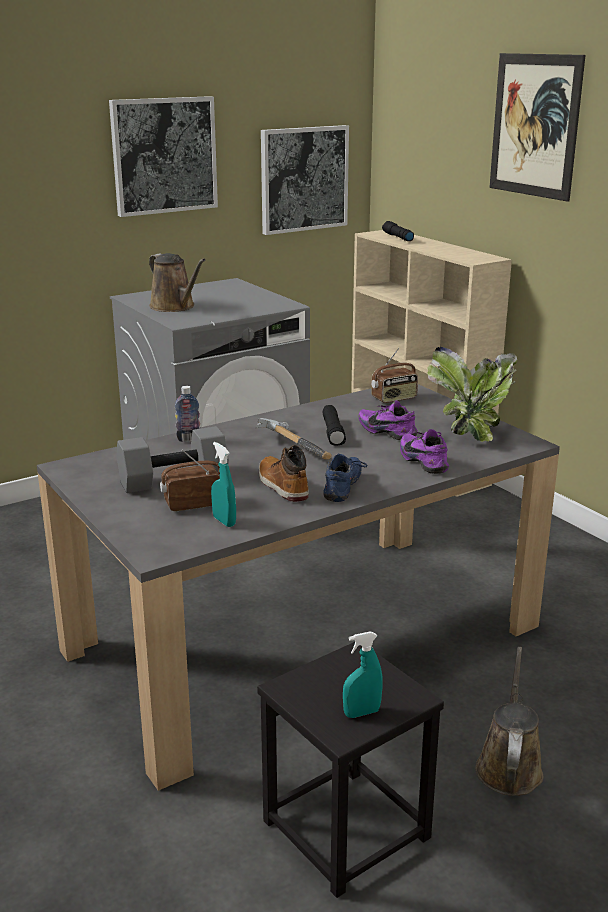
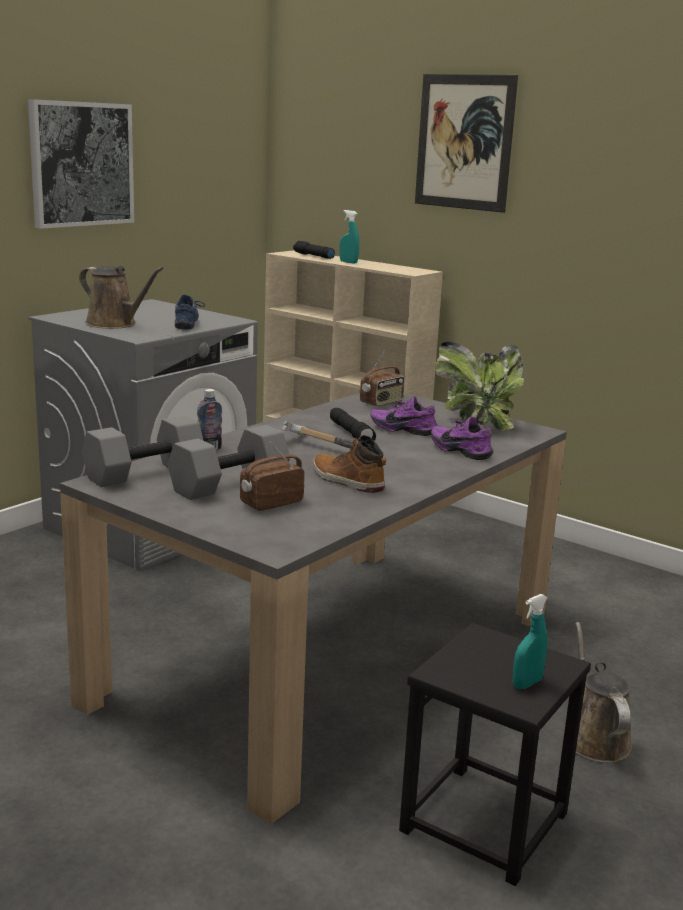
camera: 20 degrees left, 5 degrees down
(113, 460) = (145, 472): none -> grey dumbbell
(224, 521) = (319, 515): turquoise spray bottle -> turquoise spray bottle (348, 262)
(303, 179) = (210, 197): picture -> none
(345, 488) = (409, 478): blue shoe -> blue shoe (188, 324)

